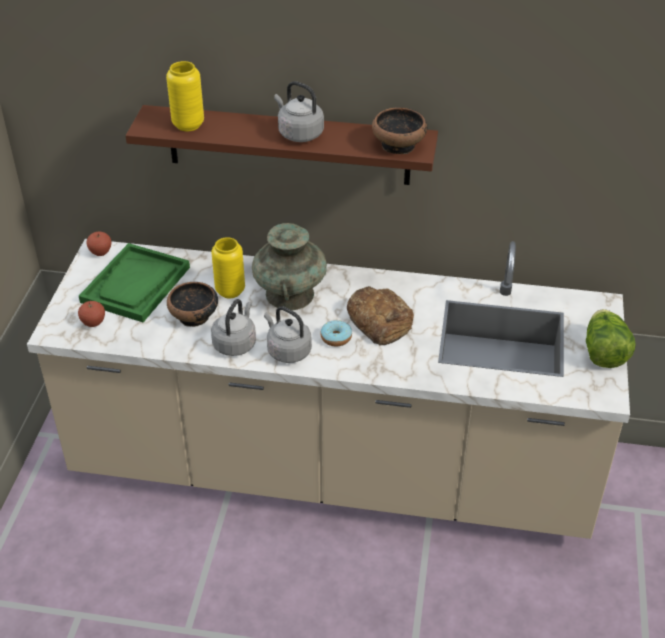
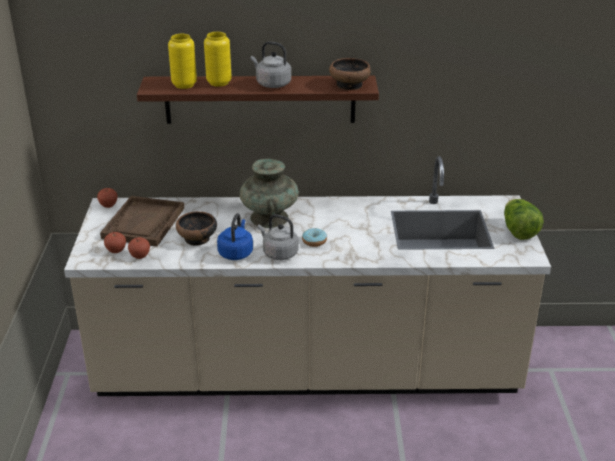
camera: 10 degrees left, 10 degrees down
(119, 334) = (140, 256): none -> apple
(136, 285) = (144, 223): green tray -> brown tray
(230, 291) = (221, 220): yellow vase -> yellow vase (219, 83)
(235, 343) = (236, 252): grey kettle -> blue kettle
(379, 321) = (344, 228): bread -> none

